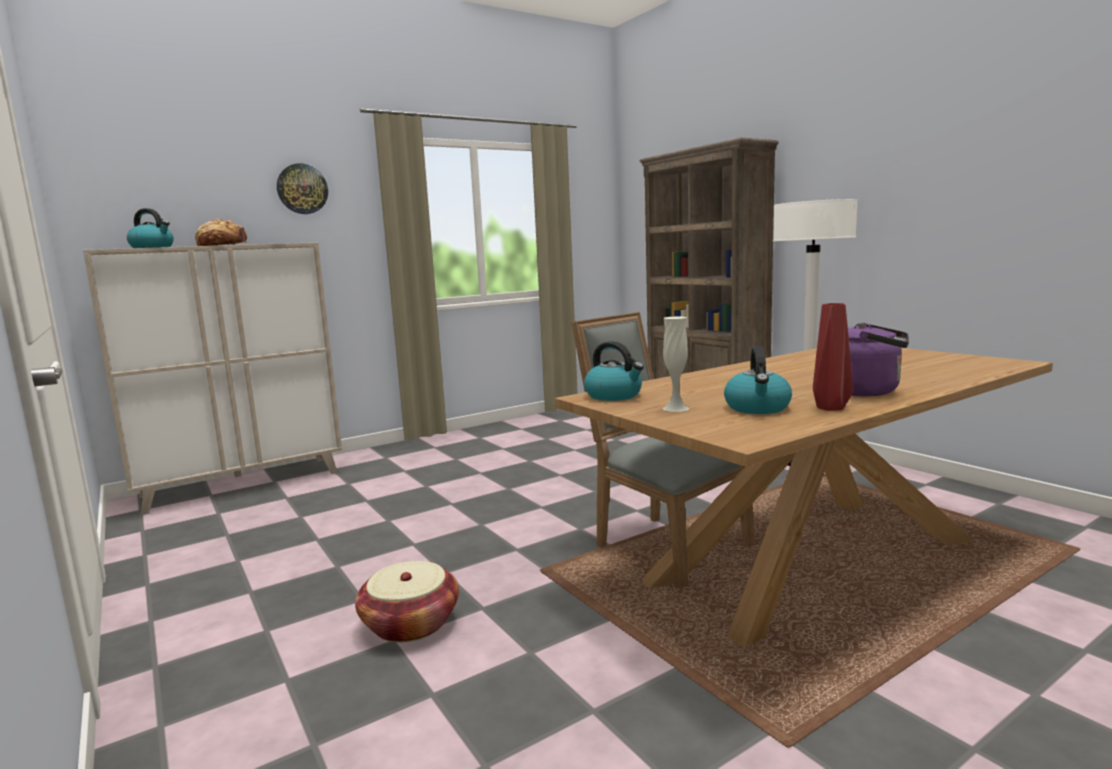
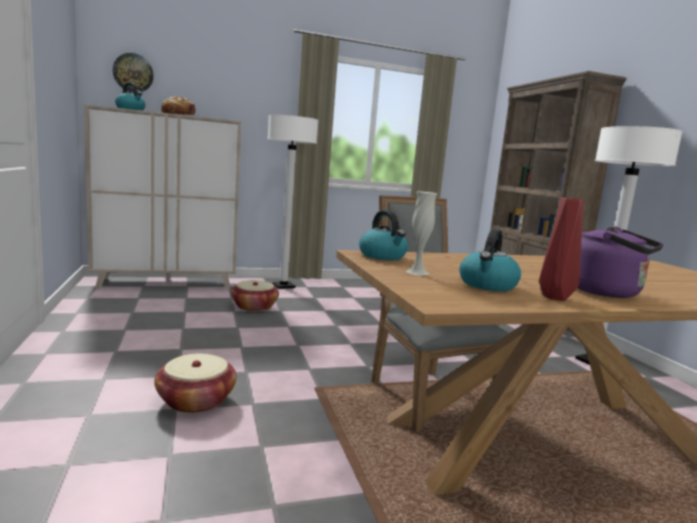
camera: 15 degrees right, 0 degrees up
(302, 189) = (244, 84): wall clock -> wall clock (133, 73)
(389, 489) = (254, 307): none -> basket
(405, 453) = (283, 286): none -> white floor lamp

